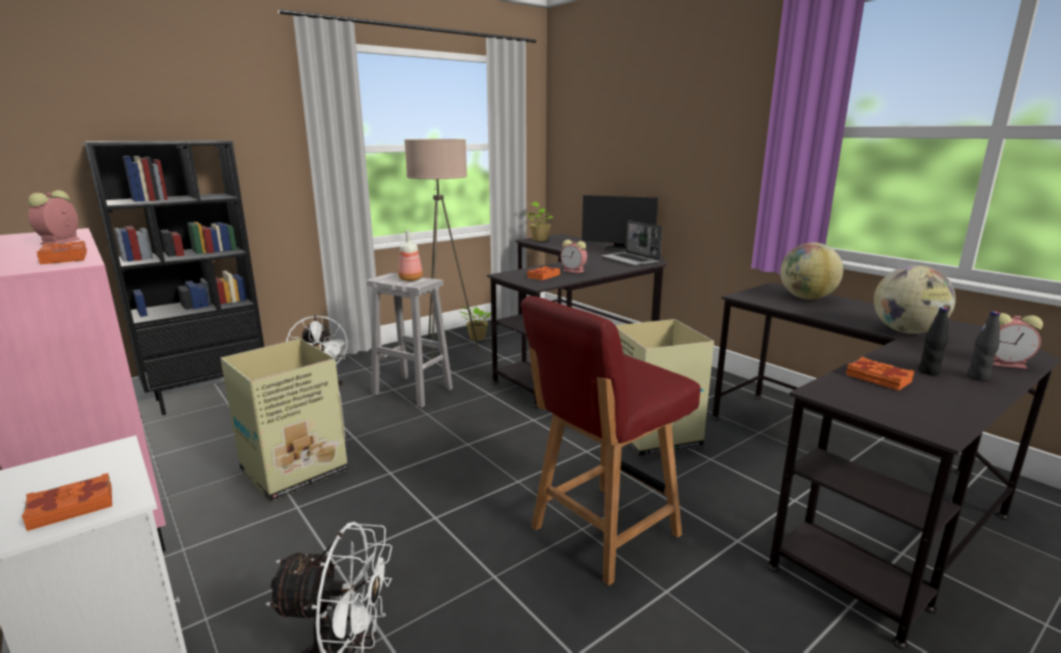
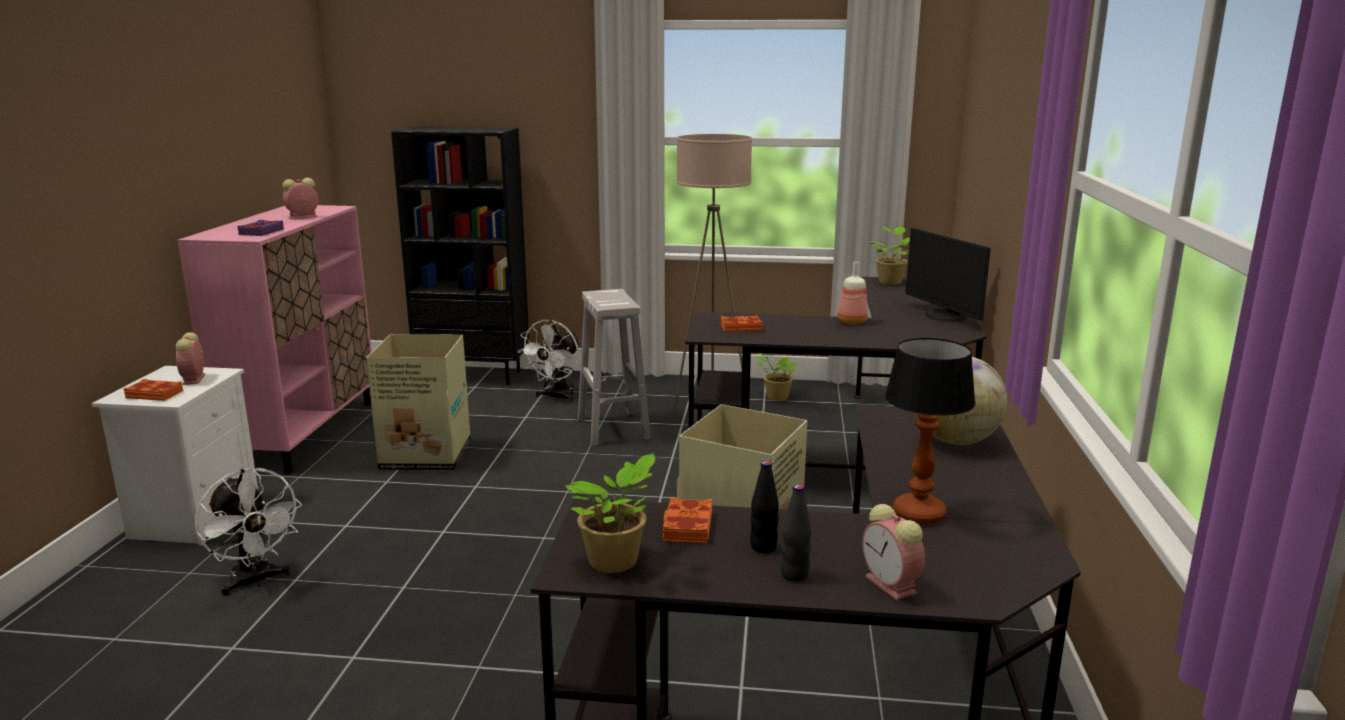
camera: 45 degrees right, 0 degrees up
(63, 258) = (260, 232): orange book -> purple book
(411, 279) = (616, 300): bottle -> bottle (852, 322)
(574, 271) = (793, 330): alarm clock -> alarm clock (194, 379)
(602, 532) = (522, 606): red chair -> none
(631, 260) = (908, 334): laptop -> none
(906, 332) = (919, 515): globe -> table lamp
(927, 412) = (616, 562): none -> potted plant

